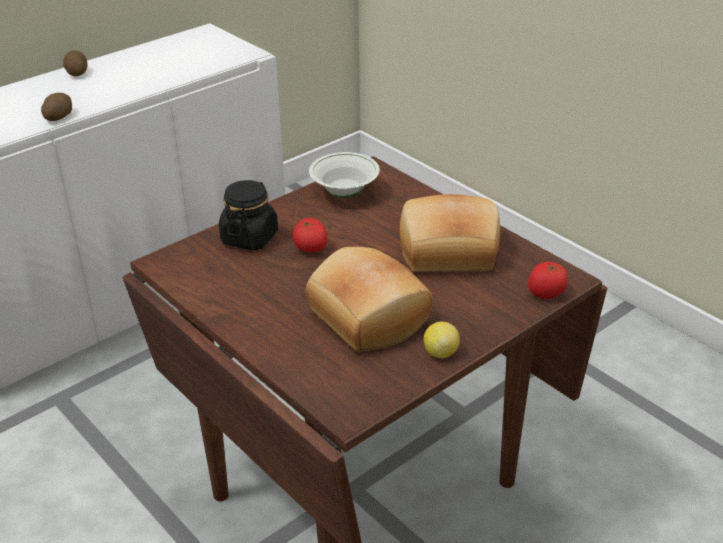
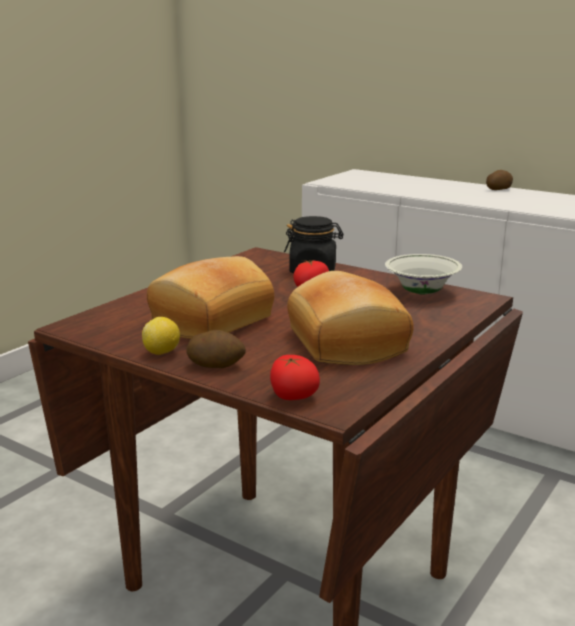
camera: 75 degrees right, 15 degrees down
(59, 116) = (422, 195): potato -> potato (216, 365)

